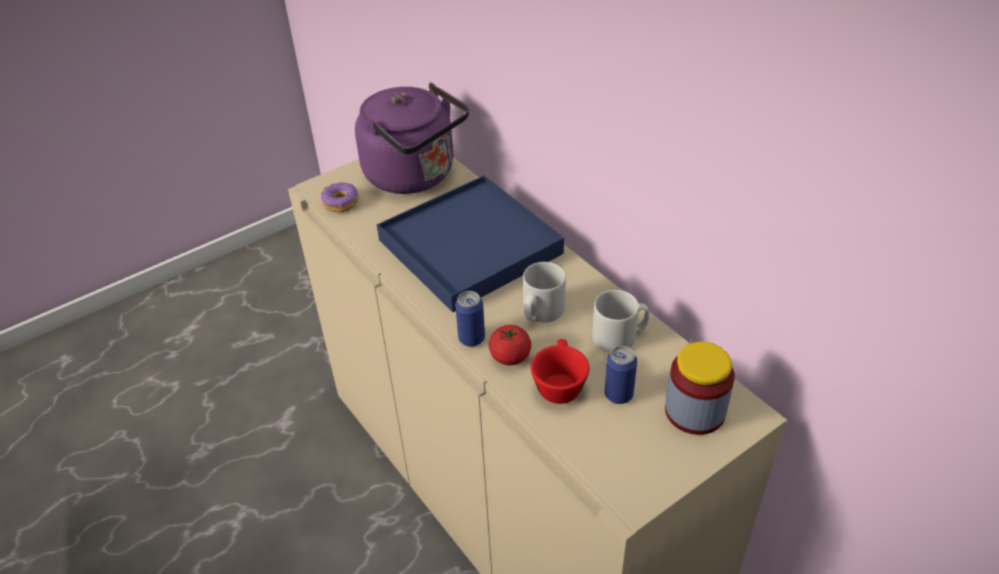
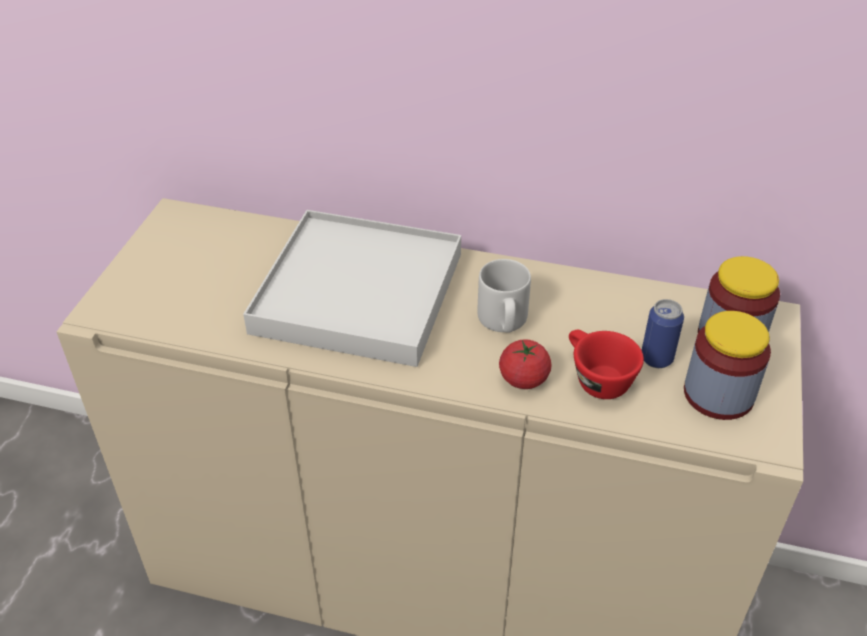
camera: 40 degrees left, 0 degrees up
(341, 203) = (150, 316): donut -> none
(415, 176) = (210, 247): purple kettle -> none
(470, 247) = (359, 292): blue tray -> white tray
(471, 338) = (466, 382): can -> none
(619, 337) = (598, 306): grey mug -> none
(634, 444) = (718, 394): none -> jar

